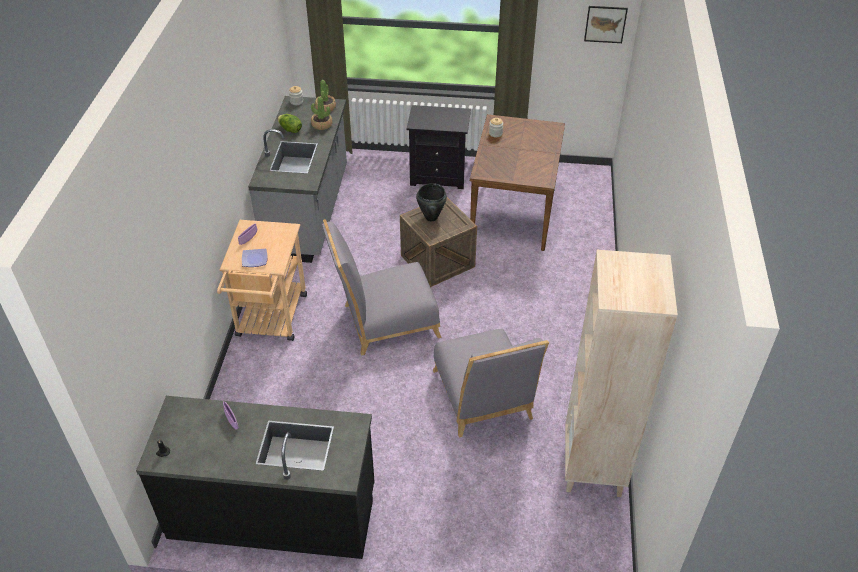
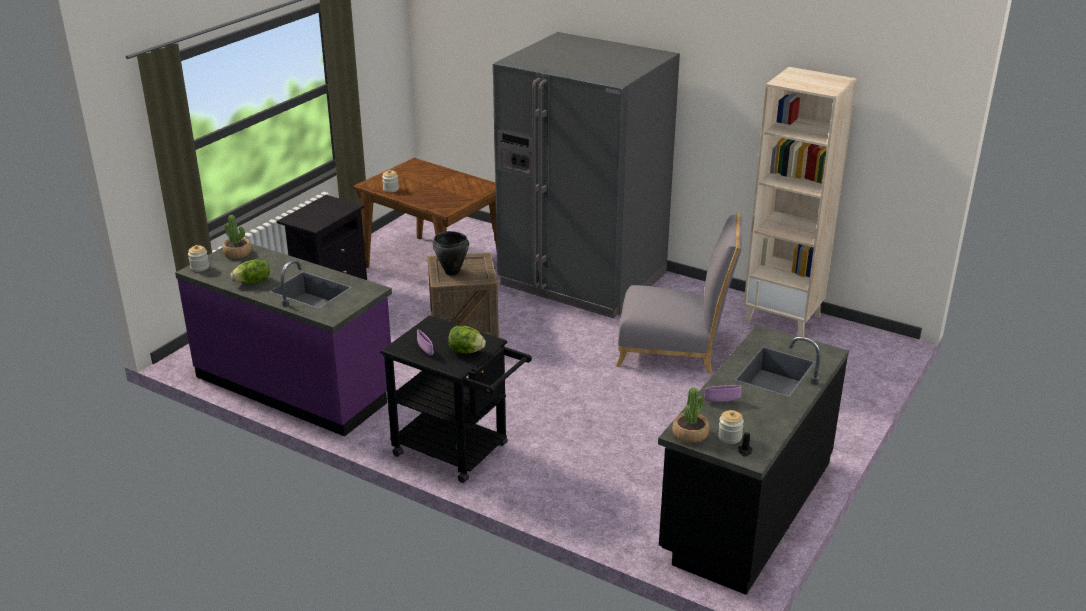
camera: 65 degrees left, 15 degrees down
(180, 438) = (729, 437): none -> jar
(255, 259) = (466, 351): plate -> lettuce
(270, 320) = (459, 452): beige cart -> black cart
(309, 213) = (295, 385): grey counter -> purple counter
(321, 125) = (269, 261): potted plant -> potted plant (690, 434)
(385, 322) = (527, 377): grey chair -> none
(559, 304) = (582, 280): none -> grey fridge
(605, 24) = (392, 48): picture -> none

